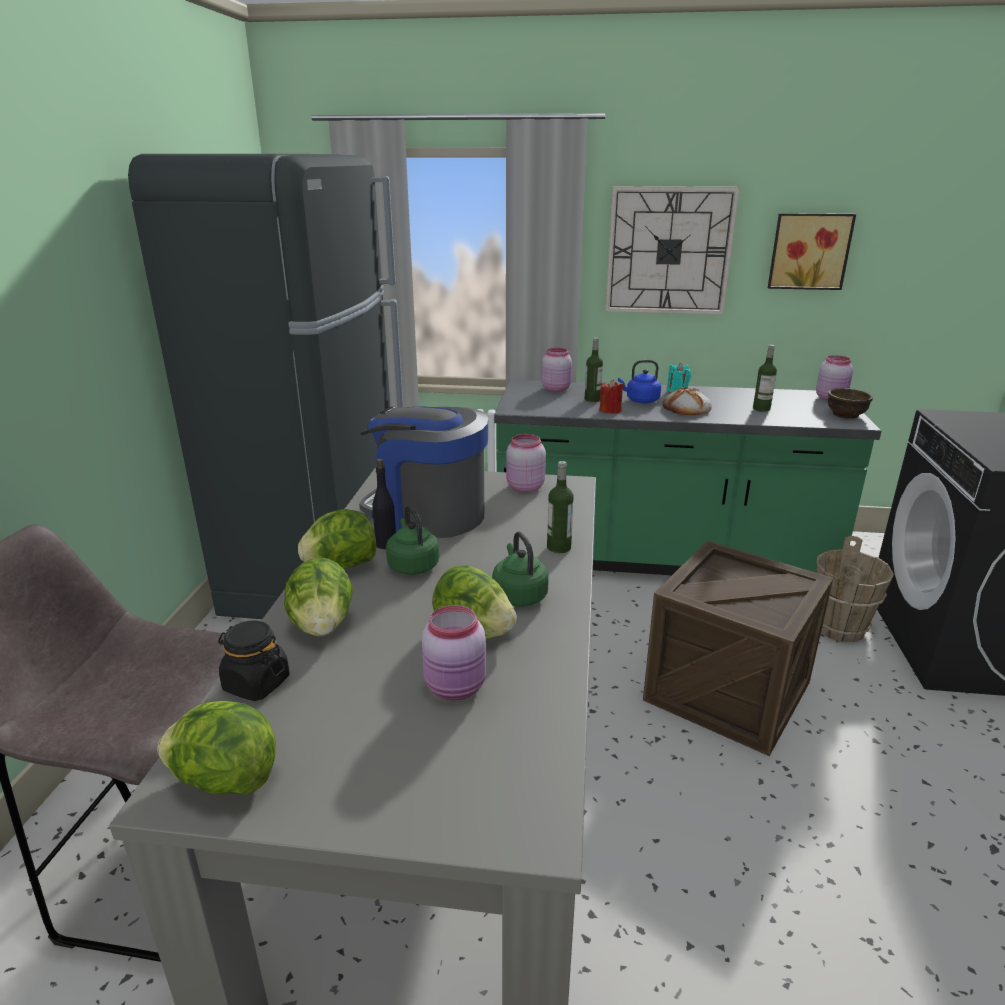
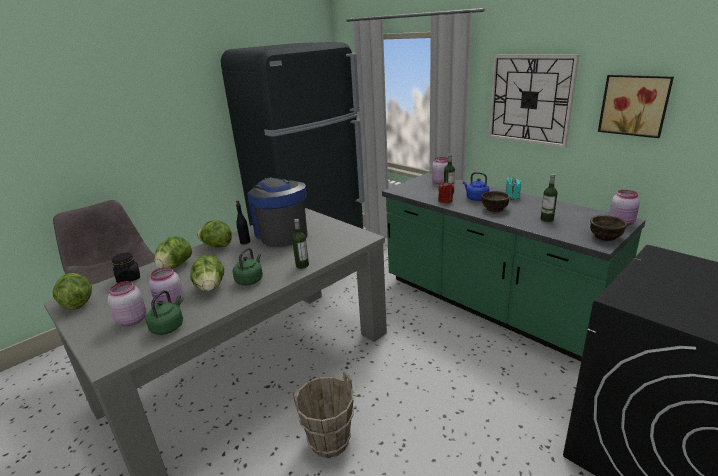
camera: 40 degrees right, 0 degrees up
(412, 565) = (238, 254): green kettle -> green kettle (168, 326)
(524, 487) = (341, 232): pink jar -> pink jar (132, 320)
(686, 408) = (494, 209): bread -> brown bowl
(727, 691) = (427, 392): crate -> none
(840, 628) = (556, 393): brown bucket -> brown bucket (330, 441)

